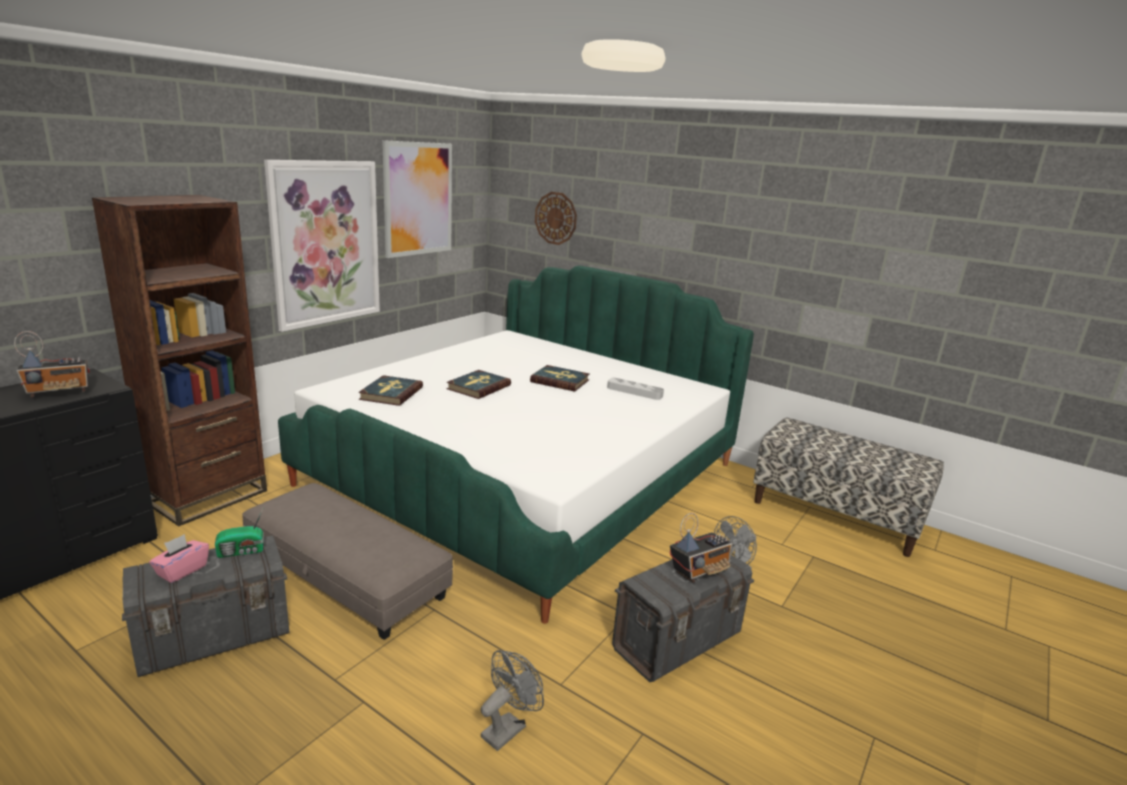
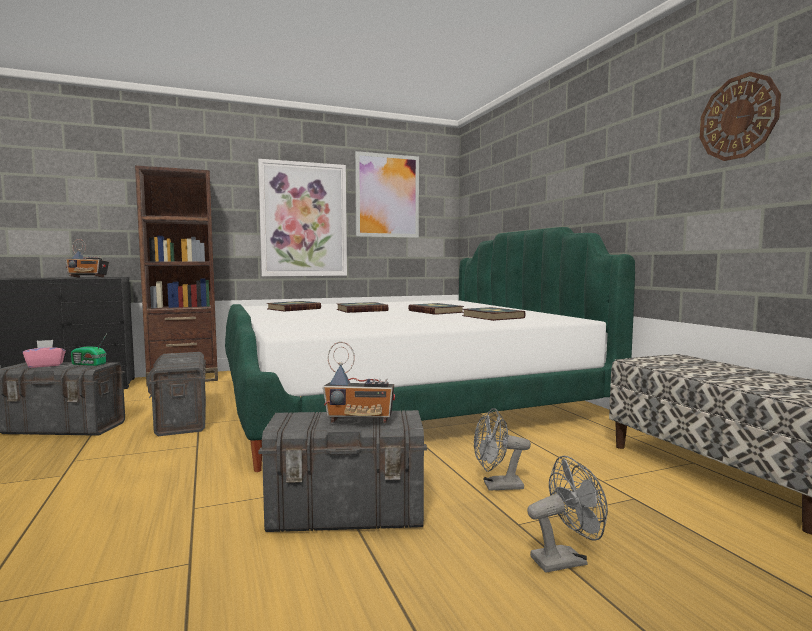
camera: 35 degrees right, 15 degrees down
(346, 575) = (182, 419): grey ottoman -> grey storage box
(508, 727) = (106, 518): grey fan -> grey fan (565, 560)
(556, 218) = (493, 201): wall clock -> wall clock (738, 117)
(634, 392) = (492, 317): grey tray -> book

